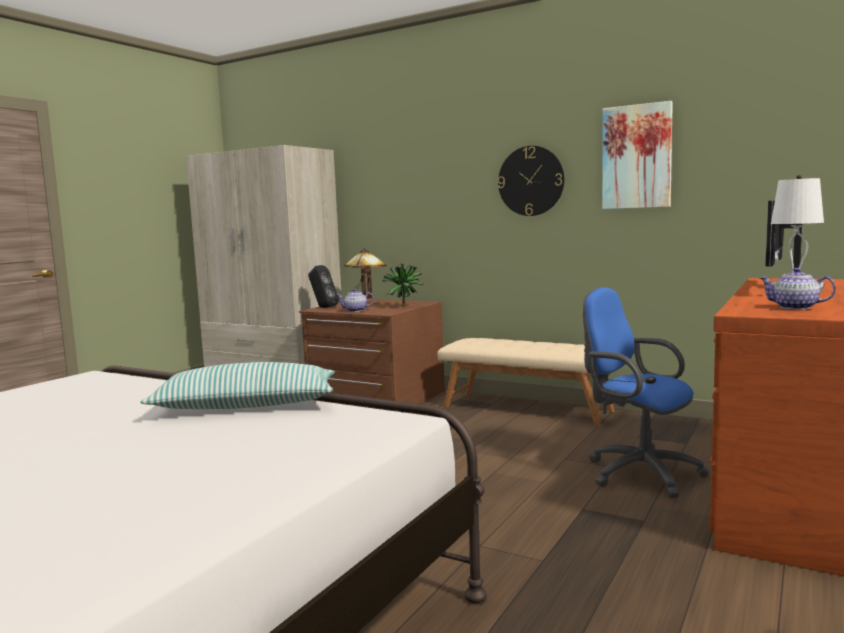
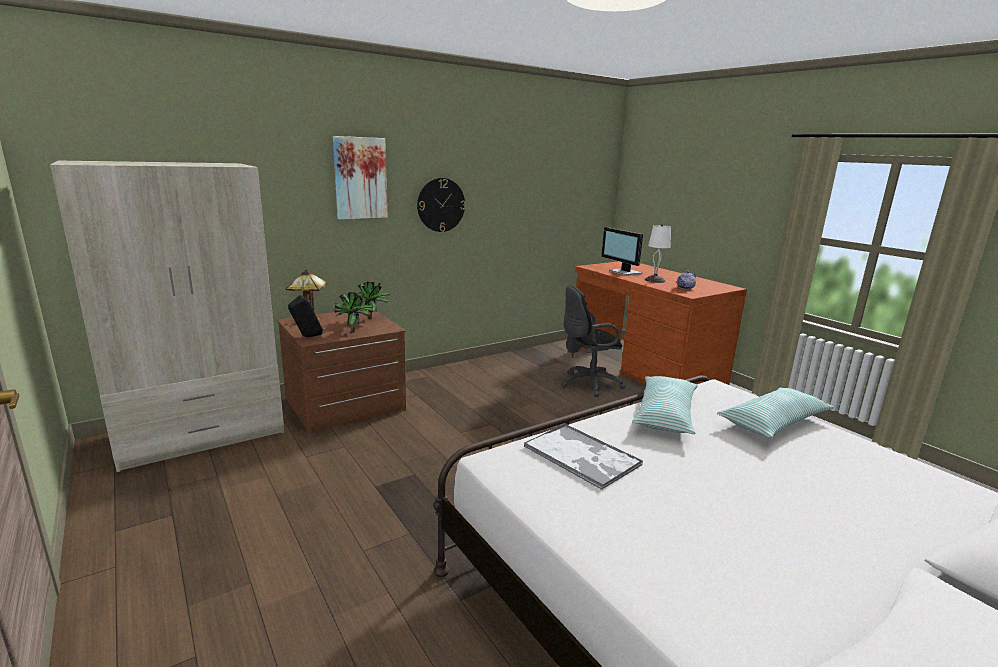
camera: 65 degrees left, 10 degrees up
(102, 393) = (582, 456): none -> tray
(266, 457) = (773, 423): none -> pillow
(356, 310) = (355, 332): teapot -> potted plant
(527, 408) = (455, 372): beige bench -> none
(636, 157) = (506, 191): picture -> picture (360, 178)
(637, 472) = (587, 384): blue office chair -> black office chair

